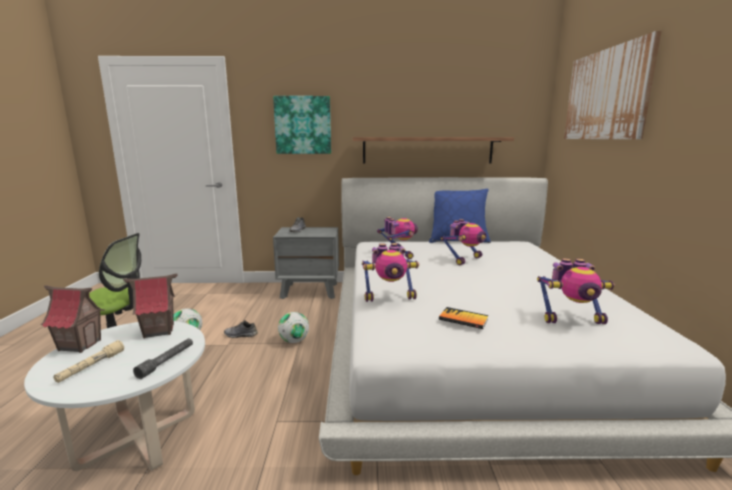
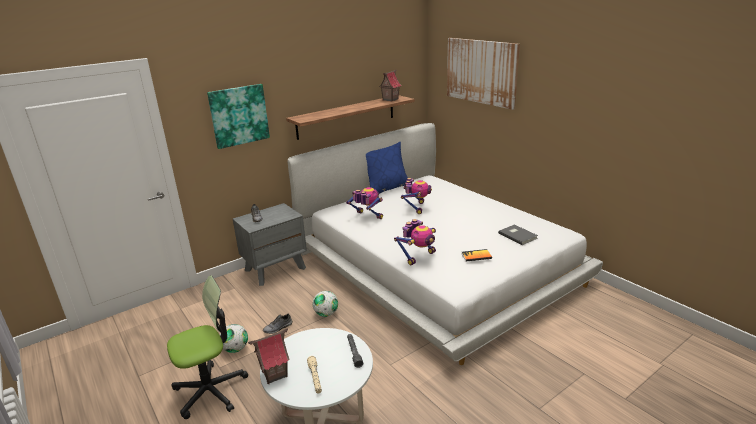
camera: 35 degrees left, 10 degrees up
(158, 330) = (307, 341): toy house -> toy house (390, 99)
(571, 319) = (518, 235): toy robot -> grey book

